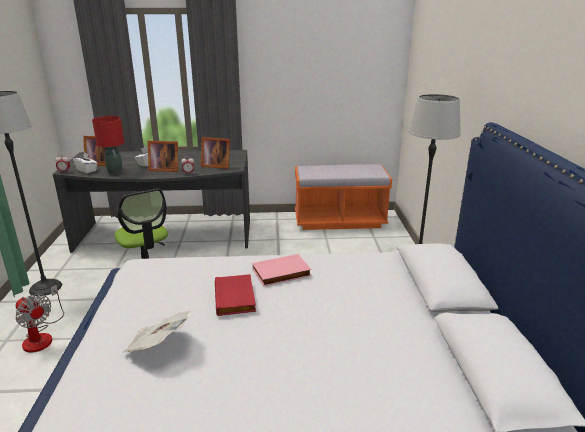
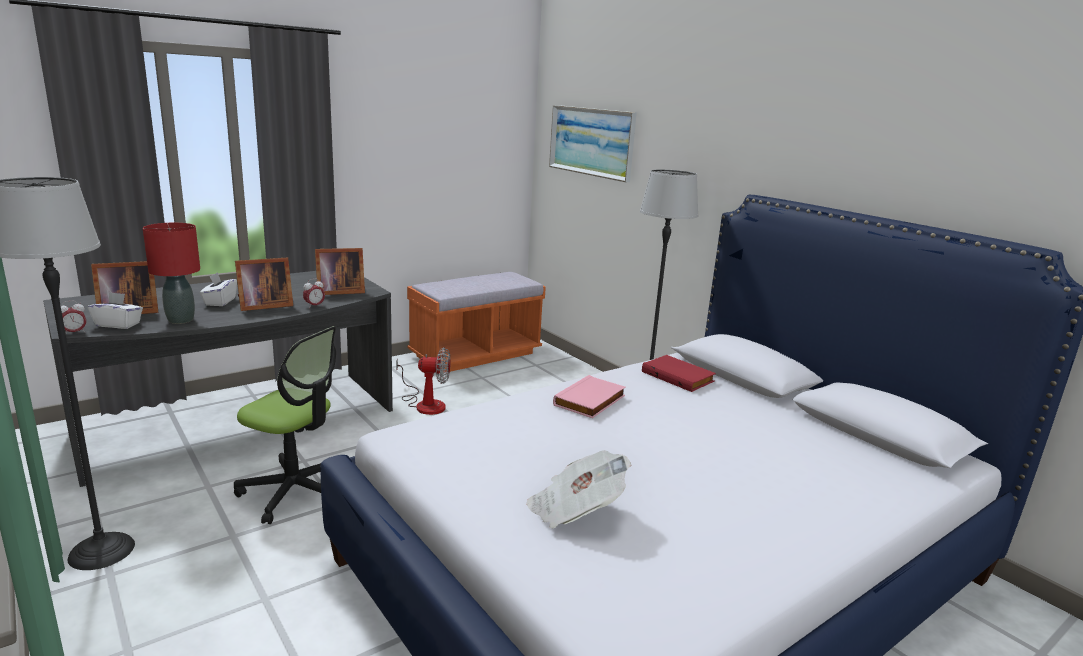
camera: 35 degrees left, 5 degrees down
(42, 336) = (195, 619): fan -> fan (425, 403)
(236, 297) = (584, 436): red book -> red book (679, 376)
(430, 66) = (591, 141): none -> picture

